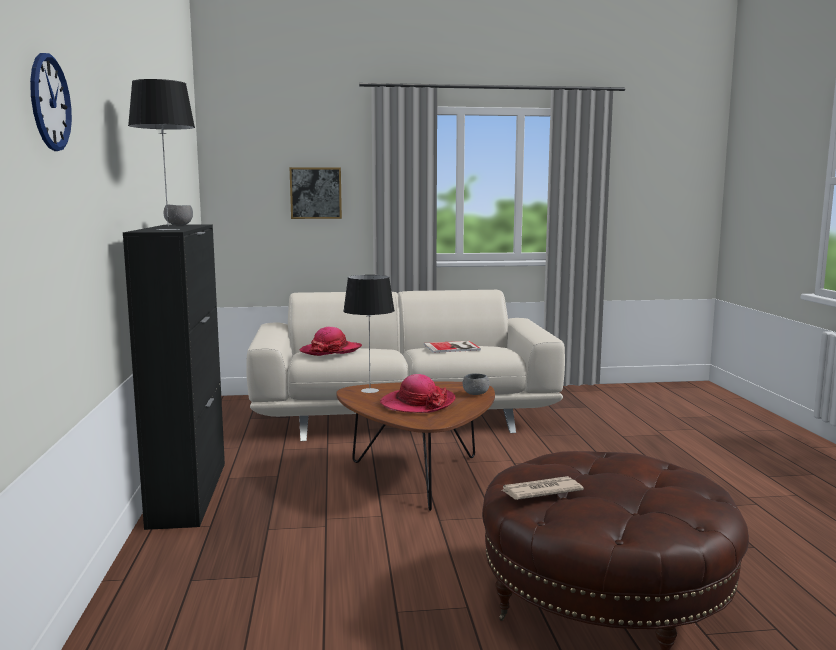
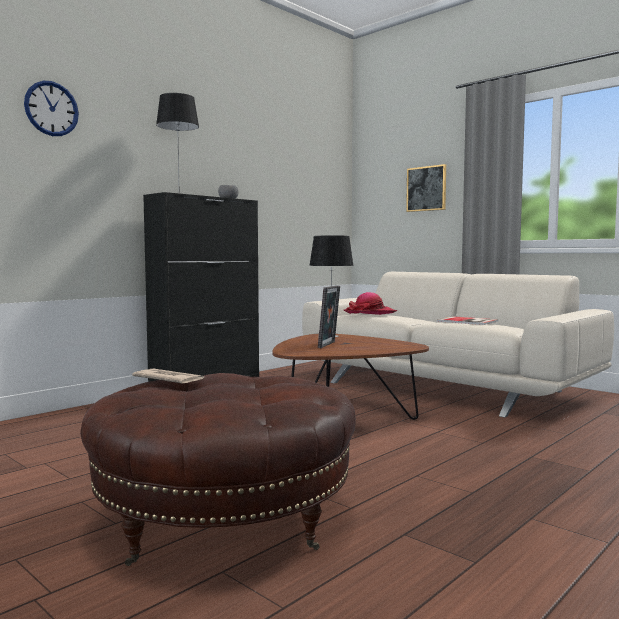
camera: 50 degrees right, 5 degrees down
(417, 403) = (329, 345): hat -> picture frame
(475, 394) = (392, 348): grey bowl -> none

